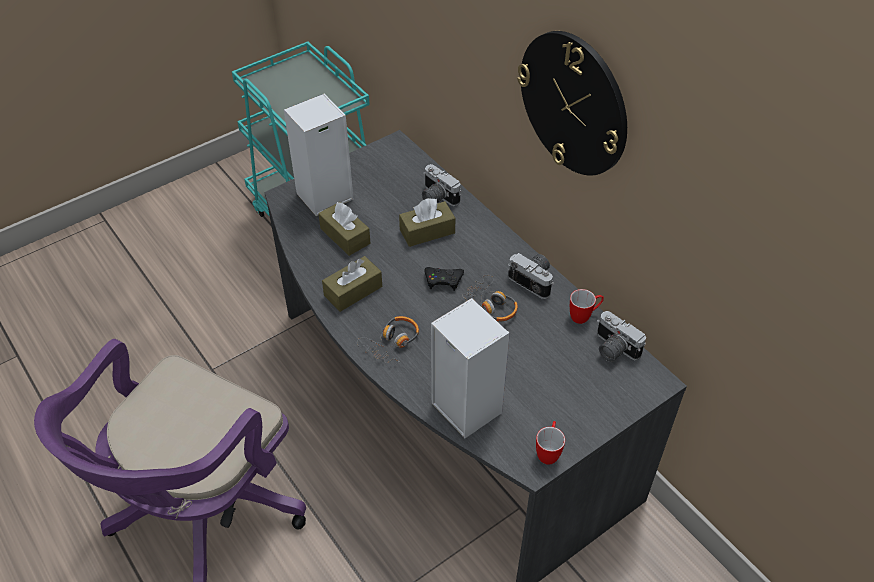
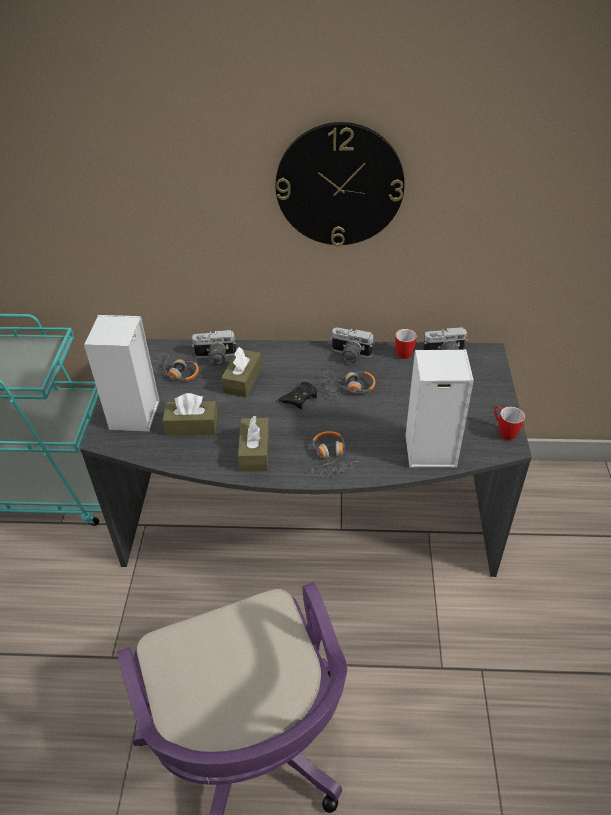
camera: 50 degrees left, 5 degrees down
(392, 187) = (175, 373): none -> headphones
(534, 280) = (349, 355): camera -> camera turned 150 degrees counterclockwise

